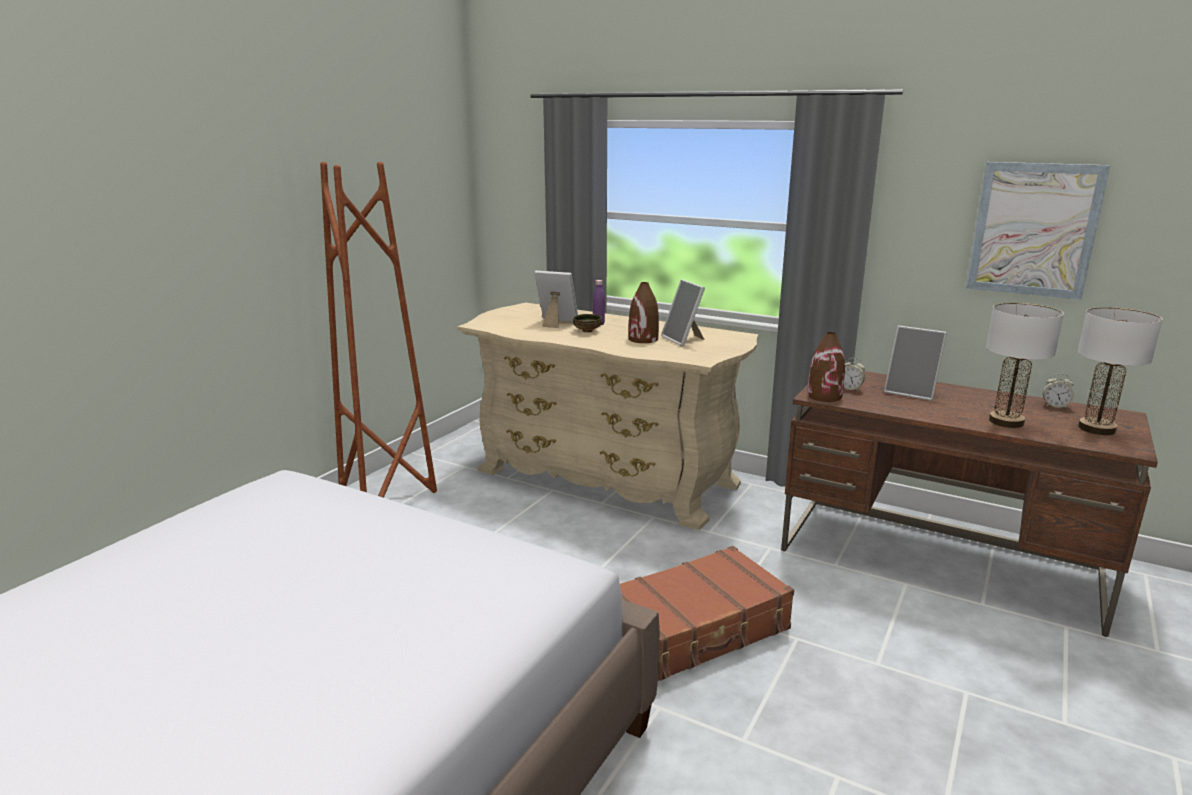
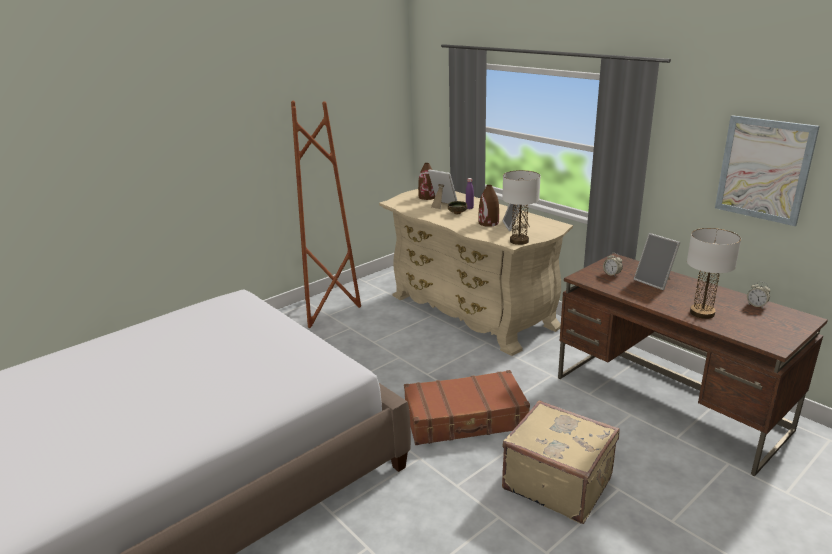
camera: 20 degrees right, 5 degrees up
(824, 396) = (587, 278): brown vase -> brown vase (427, 197)
(882, 700) = (557, 482): none -> beige suitcase
(1096, 429) = (767, 327): table lamp -> table lamp (518, 241)

